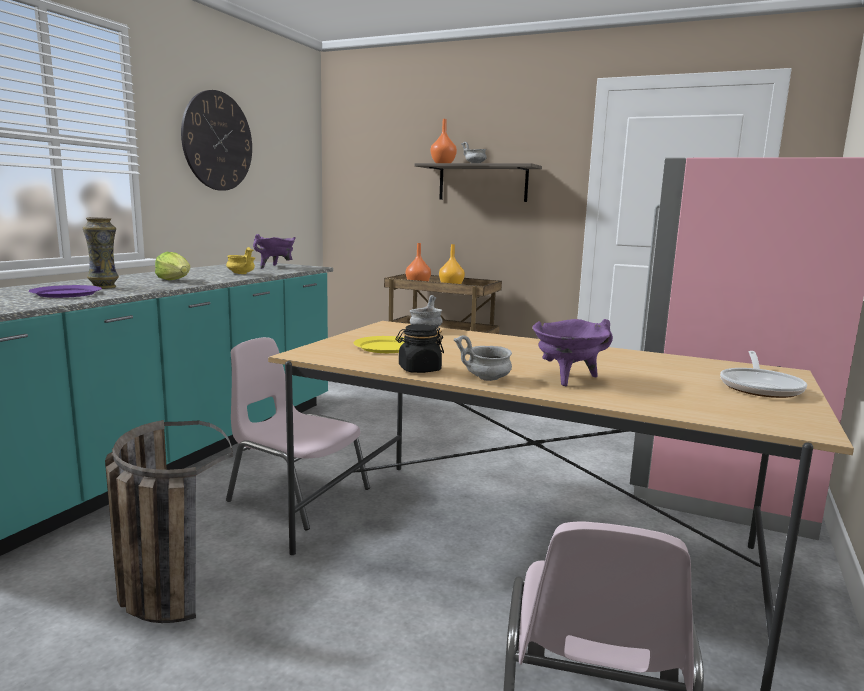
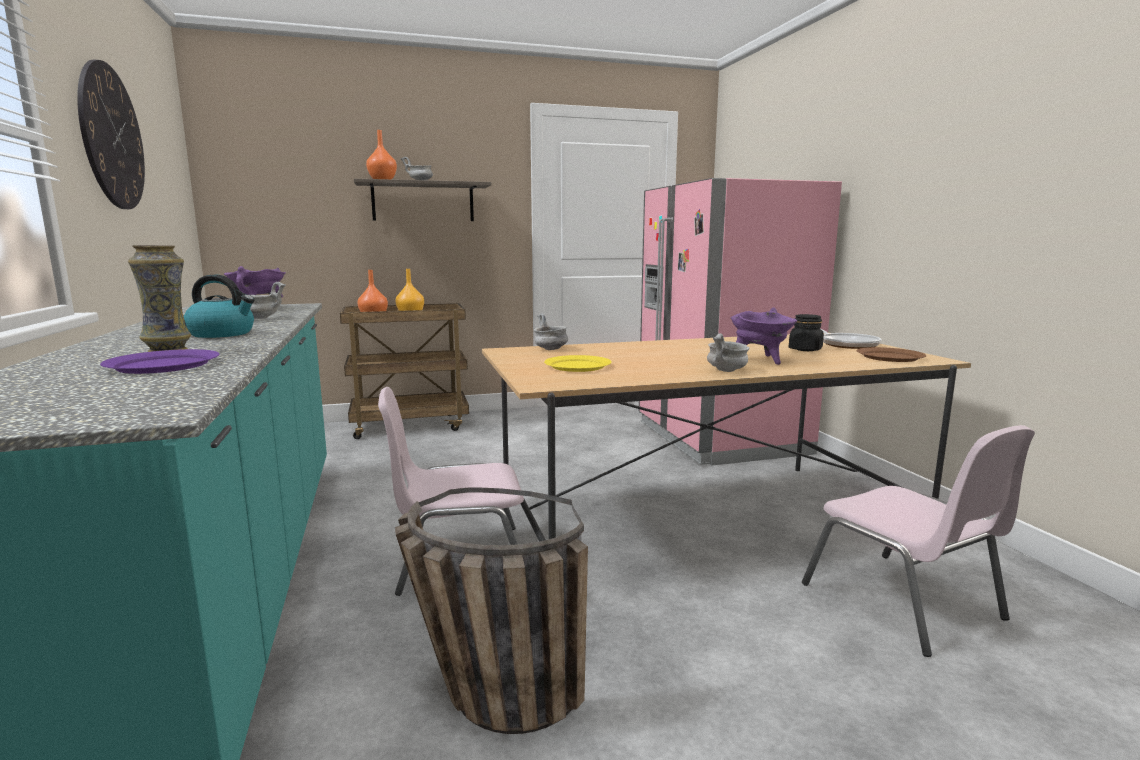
camera: 40 degrees left, 0 degrees up
(175, 280) = (222, 334): lettuce -> kettle
(242, 274) = (261, 318): yellow bowl -> grey bowl
(419, 369) = (666, 375): black jar -> black jar (805, 349)
(749, 412) = (889, 357): none -> brown plate

